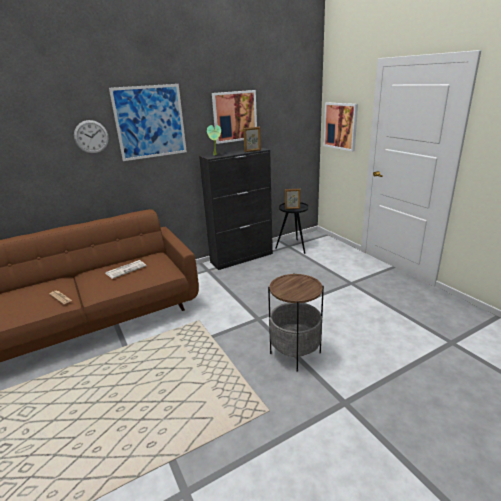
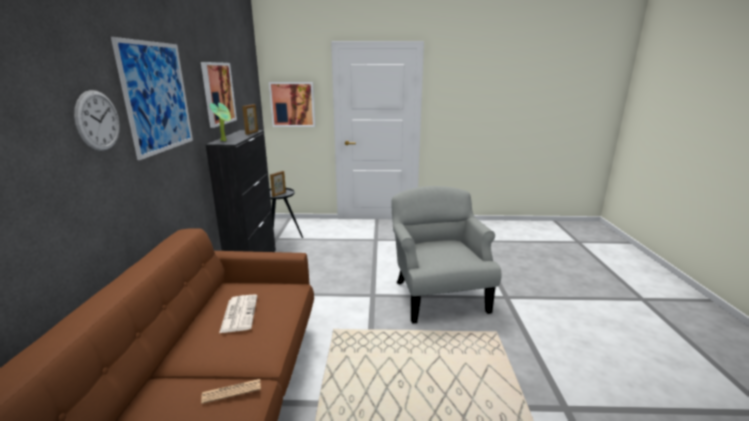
camera: 60 degrees left, 5 degrees down
(295, 353) = (438, 295): side table -> grey armchair

